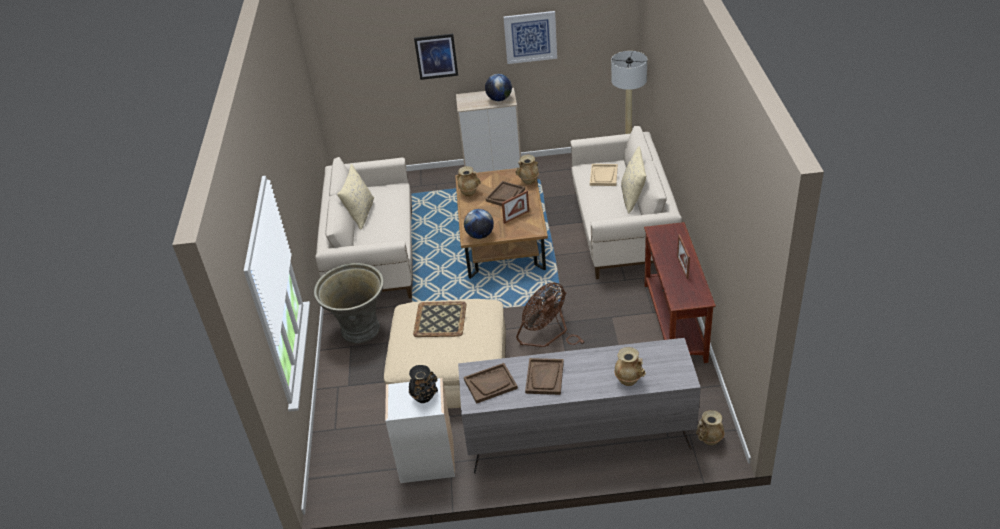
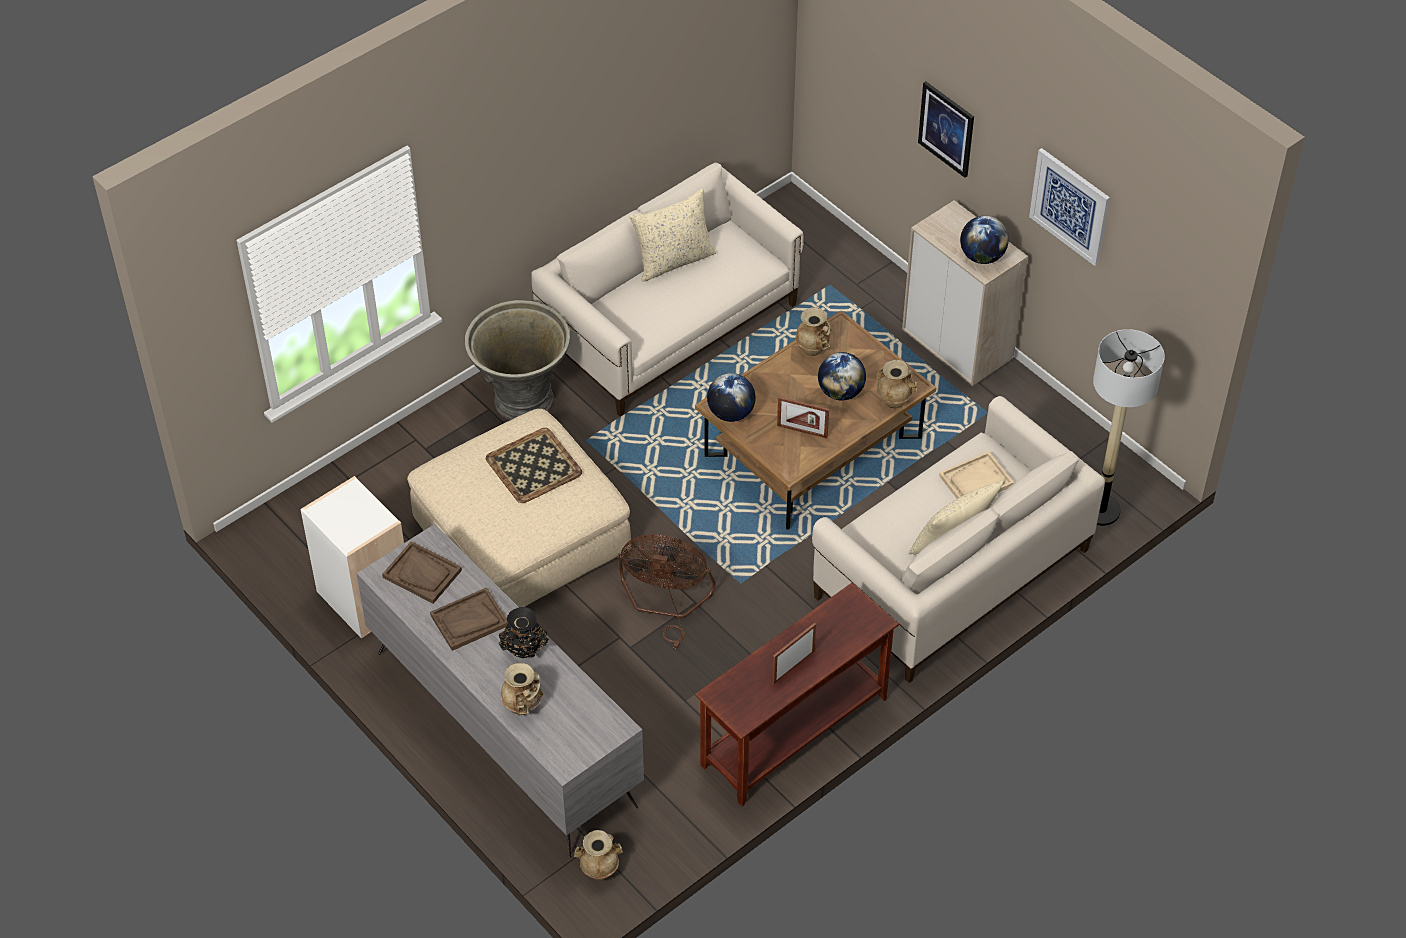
camera: 50 degrees right, 10 degrees up
(425, 398) = (358, 525): black vase -> black vase (524, 651)
(505, 195) = (840, 392): brown tray -> globe

